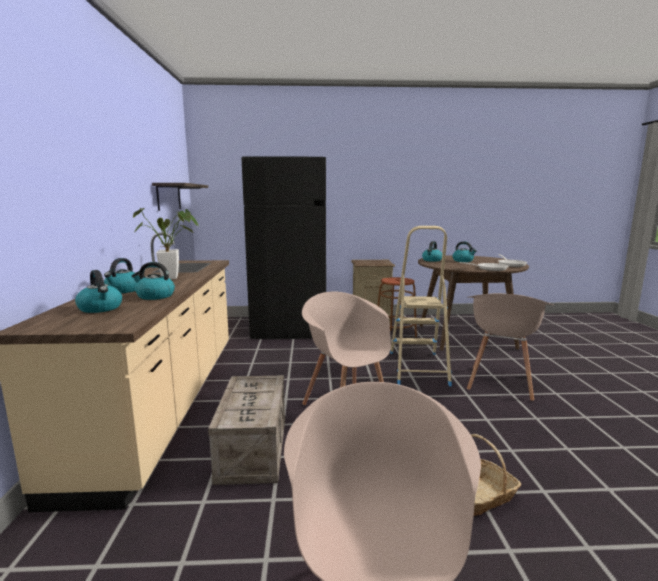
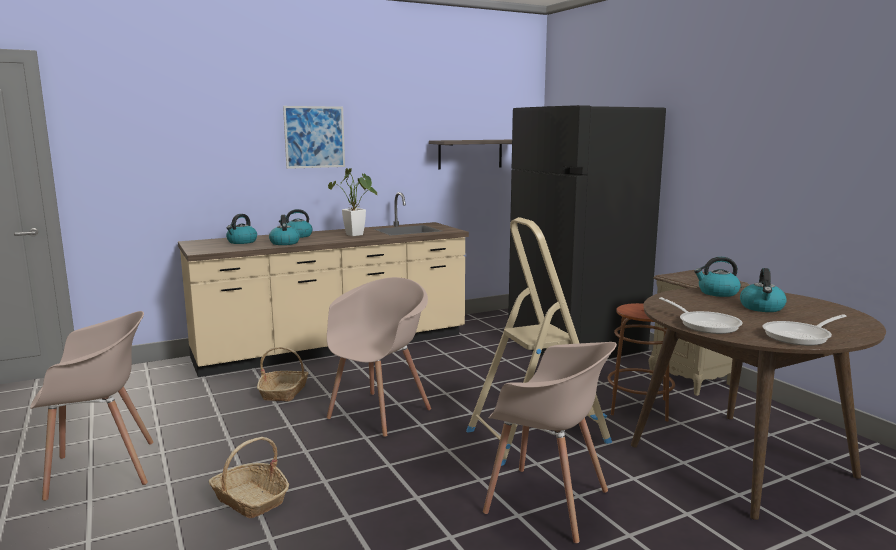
camera: 65 degrees right, 0 degrees up
(92, 171) = (314, 137): none -> picture
(252, 447) = (284, 392): crate -> basket
(499, 383) = (548, 503): beige chair -> beige chair turned 150 degrees counterclockwise

